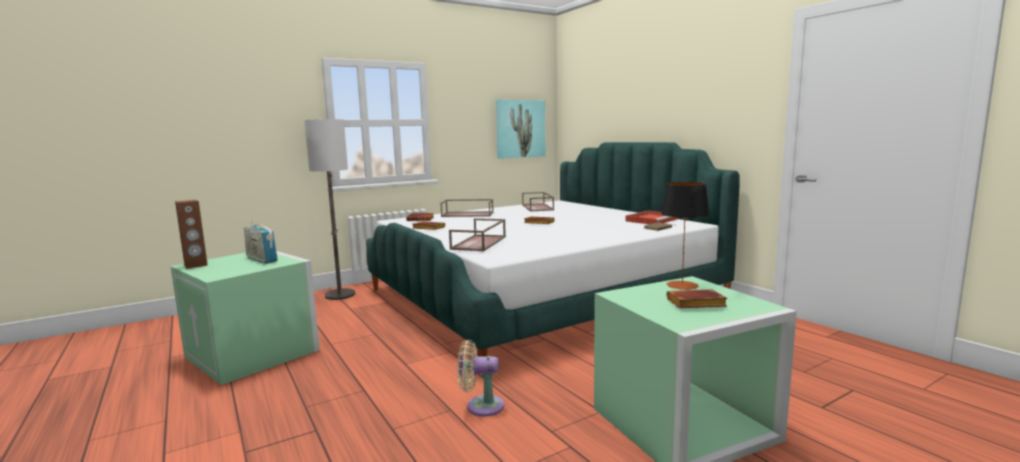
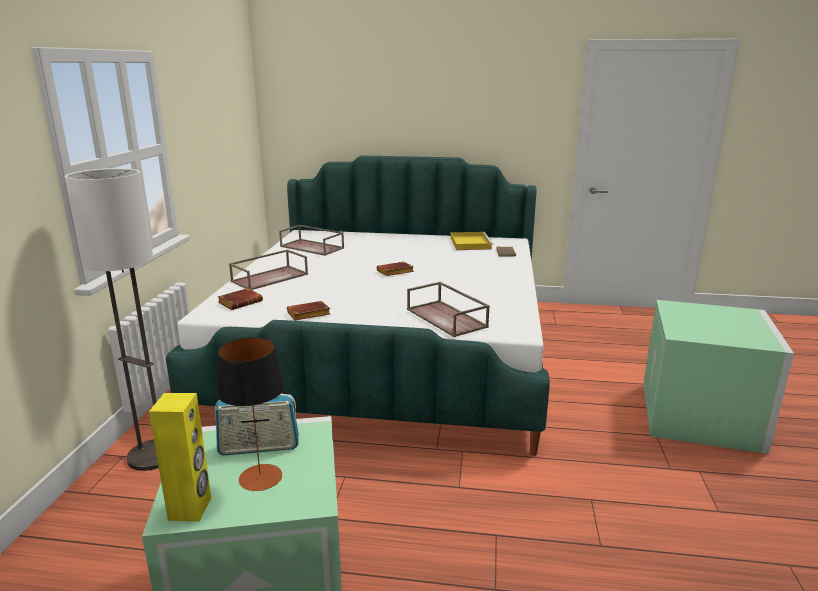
camera: 50 degrees left, 10 degrees up
(196, 265) = (190, 509): brown speaker -> yellow speaker
(481, 406) = (599, 481): beige fan -> none
(520, 129) = (236, 141): picture -> none
(652, 220) = (470, 243): red tray -> yellow tray
(682, 285) = (678, 310): table lamp -> table lamp (260, 477)
(694, 304) = (728, 325): brown book -> none

